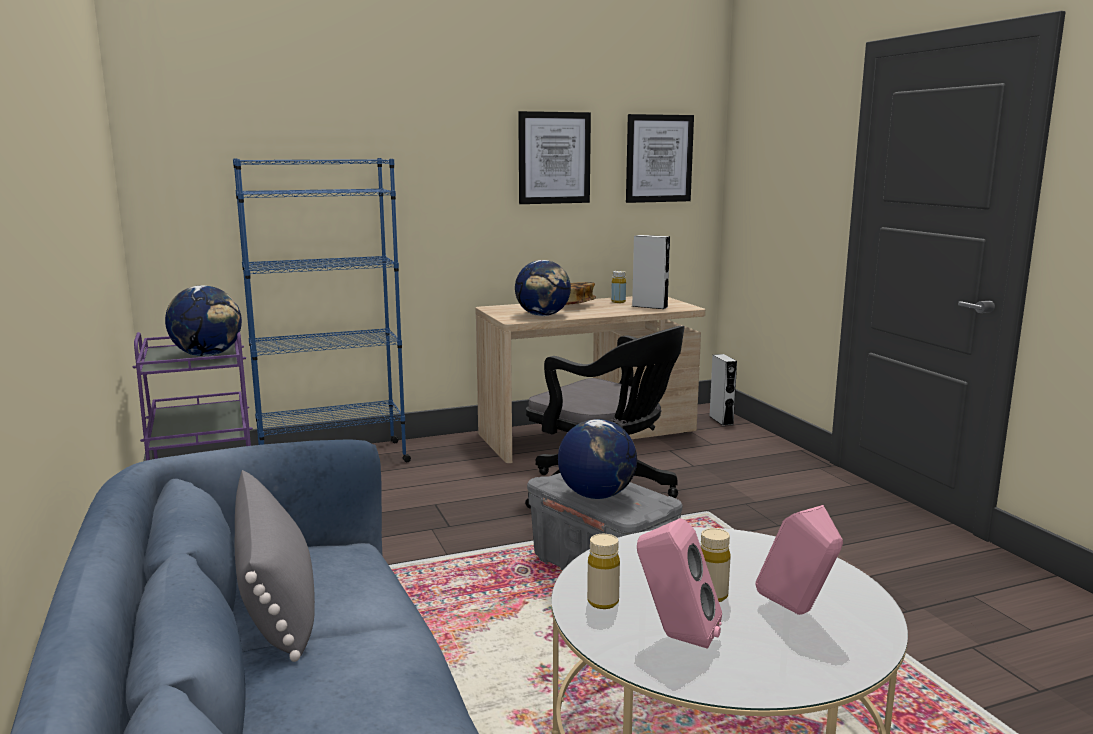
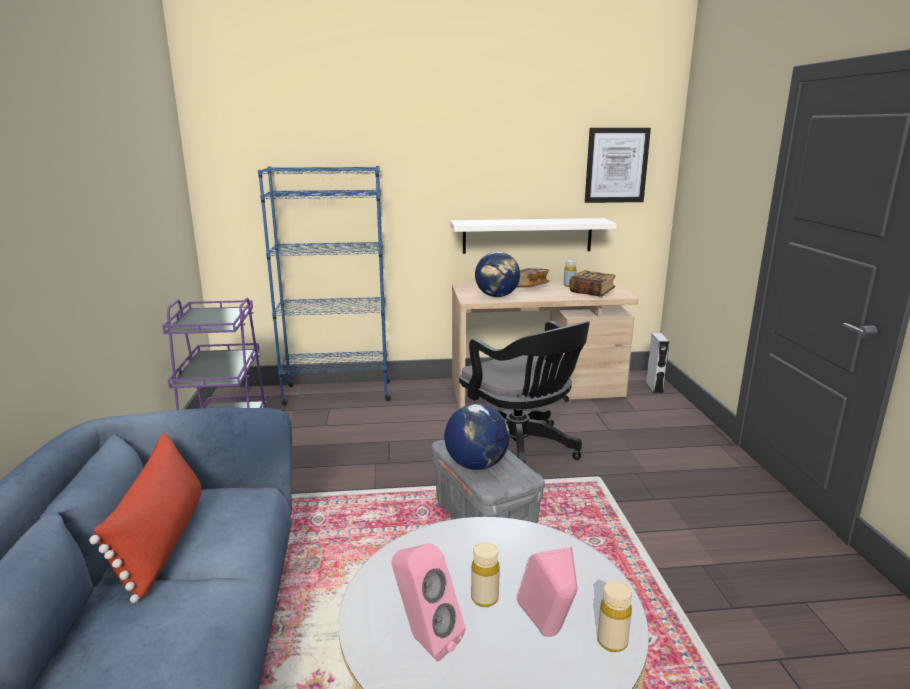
camera: 15 degrees right, 5 degrees up
(208, 355) = (222, 319): globe -> none
(277, 601) = (163, 540): grey pillow -> red pillow
(554, 158) = (522, 165): picture -> none
(562, 244) = (527, 235): none -> white shelf
(603, 602) = (390, 588): beige bottle -> beige bottle (612, 642)
(649, 306) = (591, 292): grey speaker -> book

